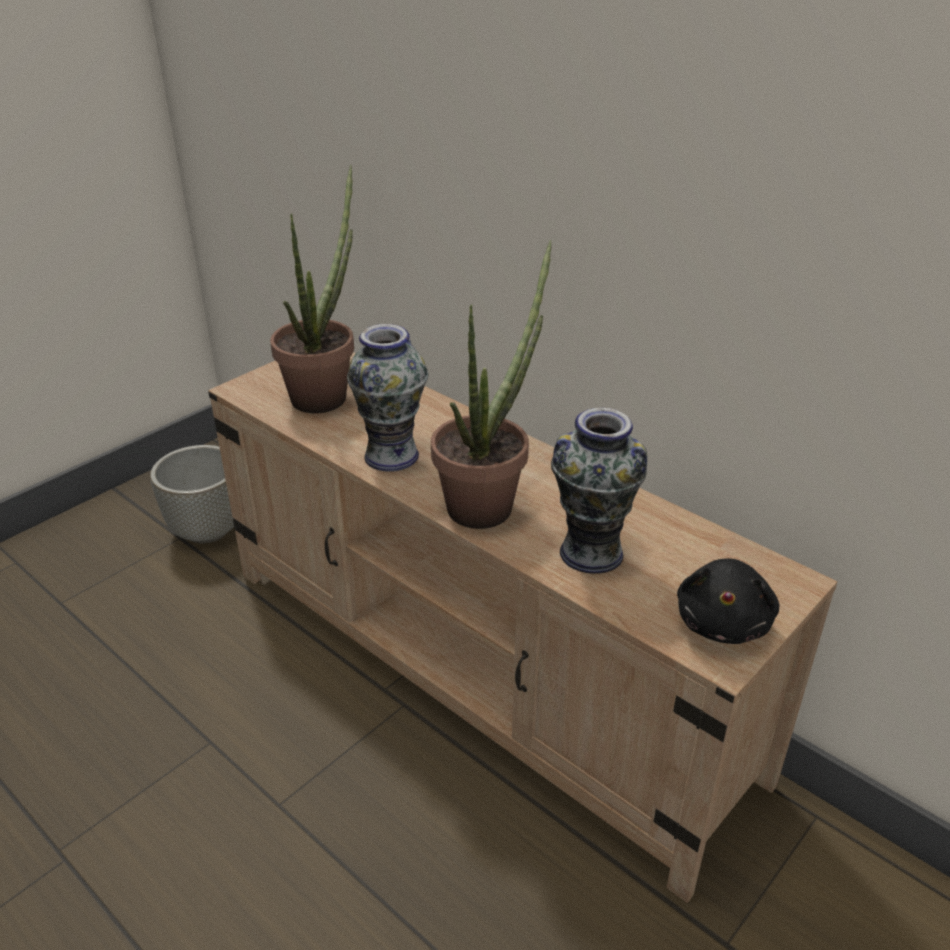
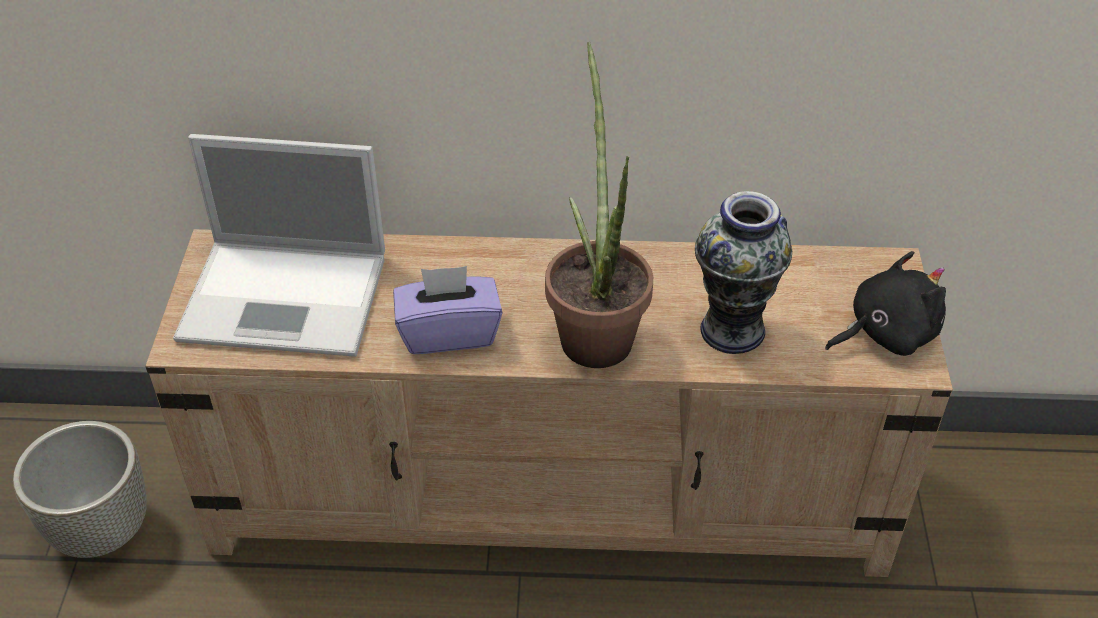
camera: 40 degrees left, 10 degrees up
(325, 393) = (288, 297): potted plant -> laptop
(391, 455) = (449, 332): vase -> purple tissue box
(723, 622) = (886, 333): black plush toy -> black plush toy turned 90 degrees counterclockwise

